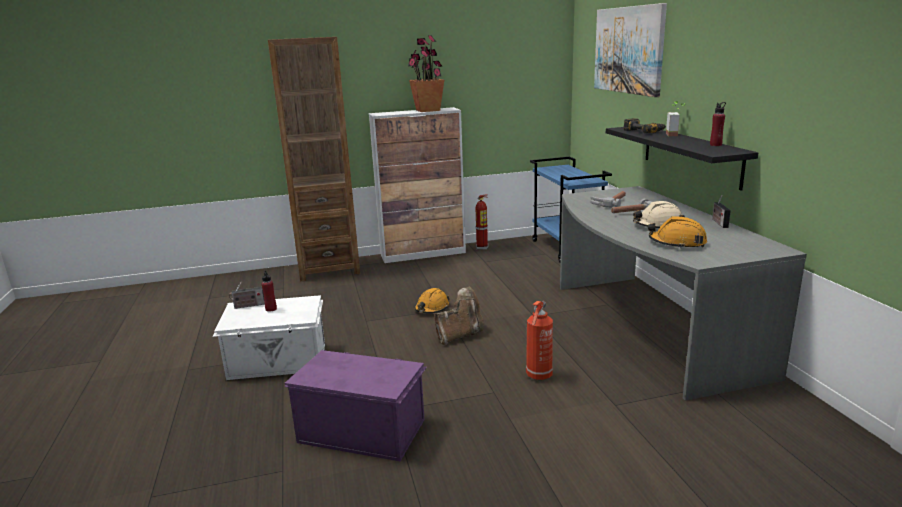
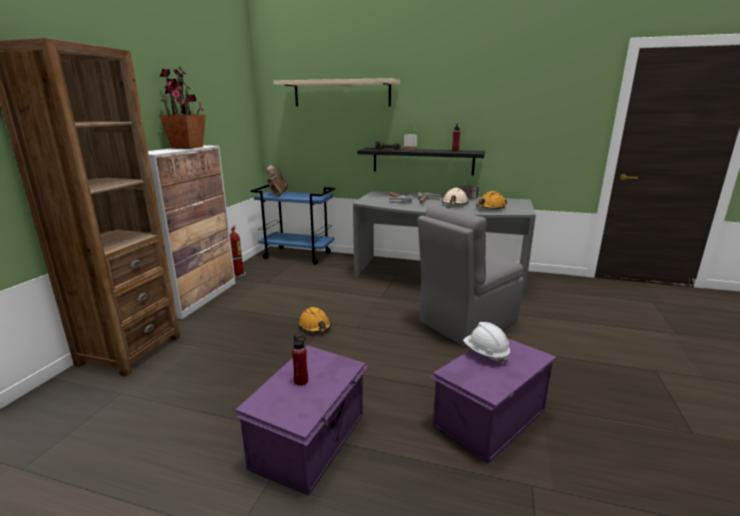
camera: 60 degrees left, 0 degrees up
(248, 306) = (269, 395): radio -> none
(278, 362) = (311, 440): white storage box -> purple storage box
(370, 363) = (485, 353): none -> white hard hat
(460, 335) = (377, 329): brown boot -> brown boot (277, 193)
(538, 376) = (465, 323): fire extinguisher -> grey chair
(628, 50) = (341, 93): picture -> beige shelf

